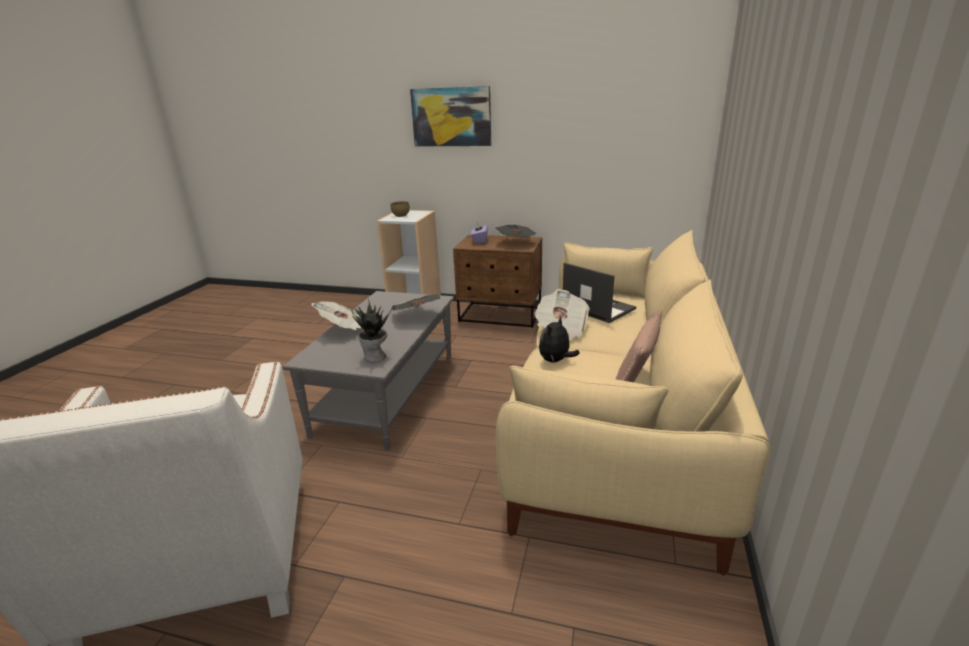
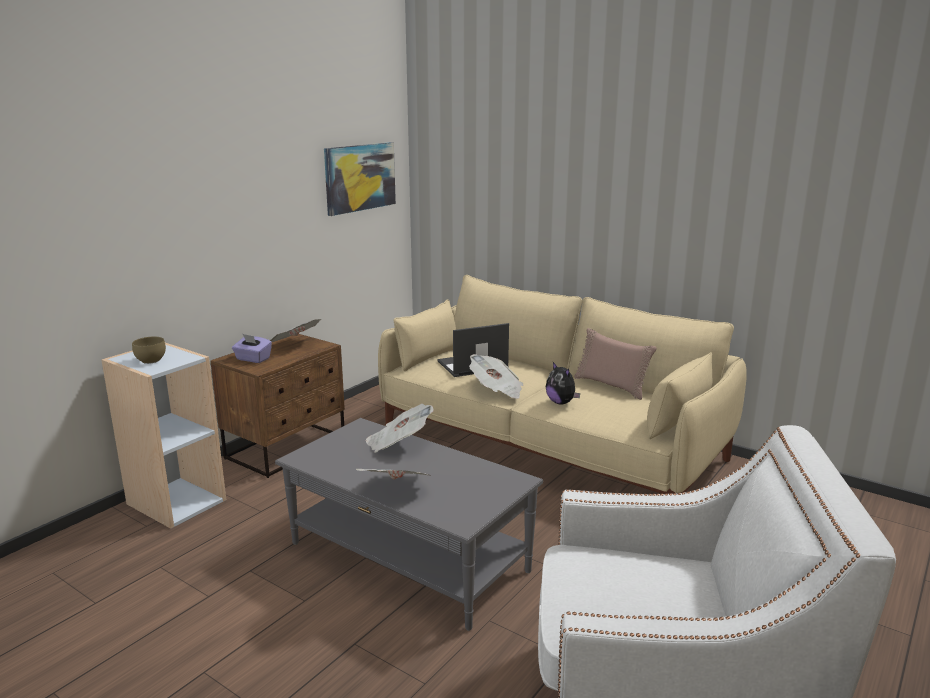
camera: 70 degrees left, 5 degrees down
(376, 357) = (492, 478): potted plant -> none
(451, 117) = (171, 199): picture -> picture (360, 177)

